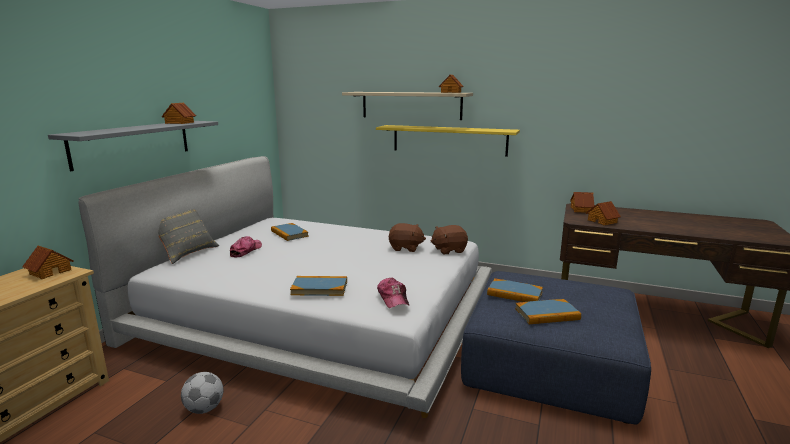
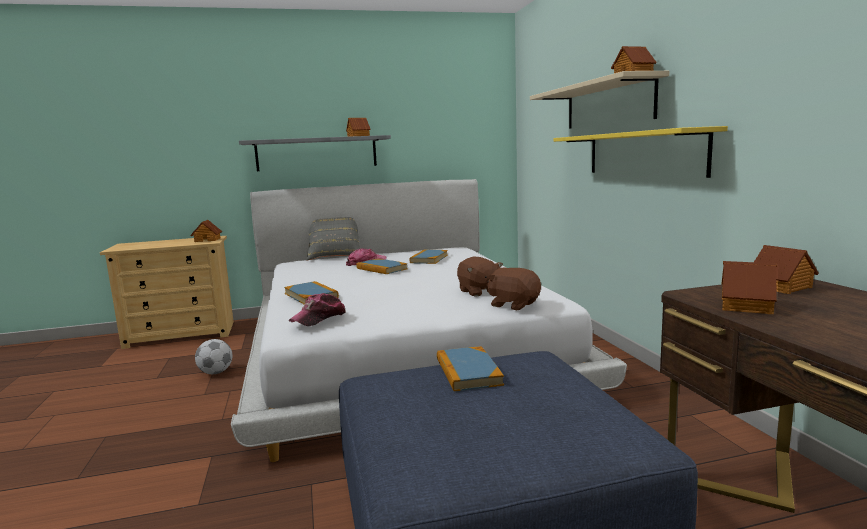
camera: 55 degrees right, 5 degrees down
(547, 314) = (428, 403): book -> book (381, 269)

